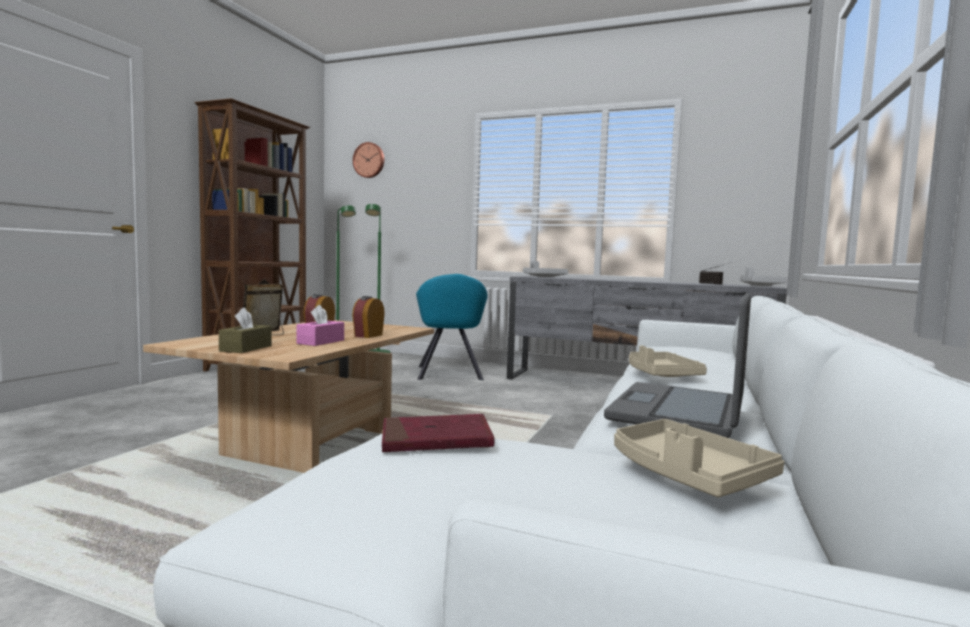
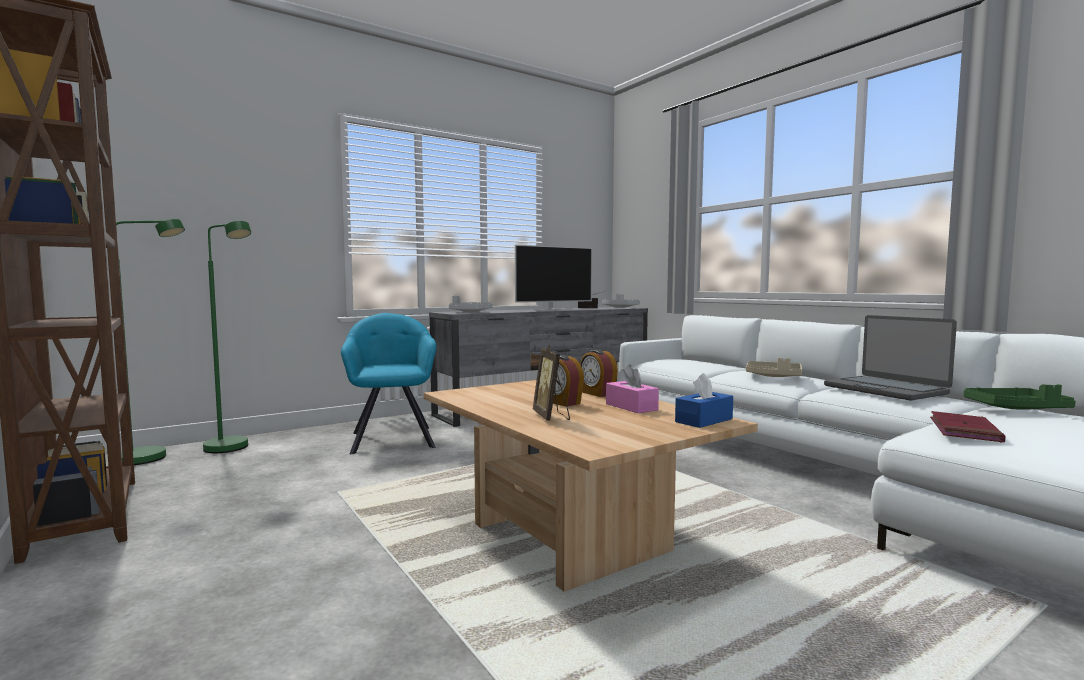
camera: 55 degrees left, 0 degrees up
(246, 348) = (661, 428): brown tissue box -> none
(283, 353) = (704, 420): none -> blue tissue box
(369, 160) = (154, 145): wall clock -> none
(449, 373) = (392, 438): turquoise armchair -> turquoise armchair turned 135 degrees counterclockwise
(645, 281) = (552, 309): none -> television
(687, 475) = (1016, 408): beige tray -> green tray

